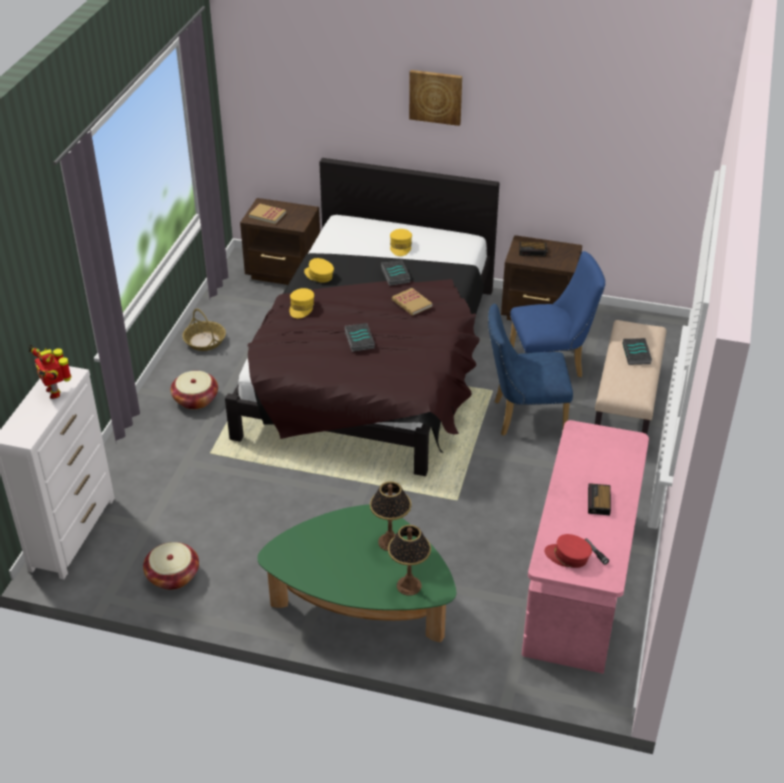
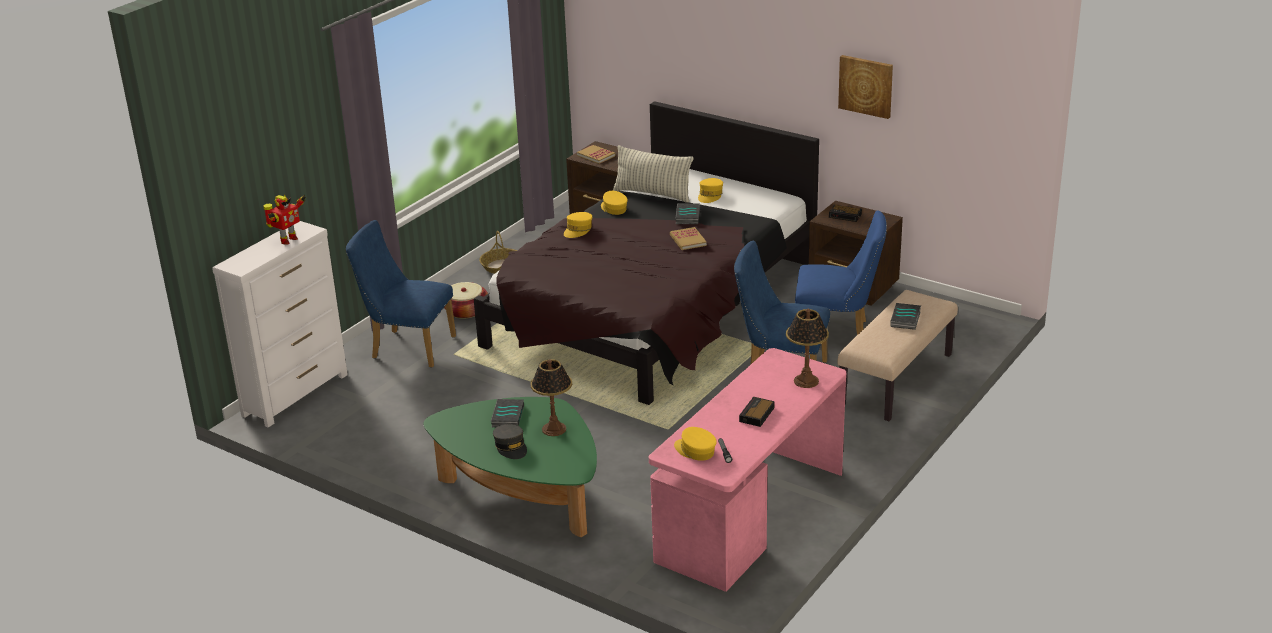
camera: 20 degrees right, 10 degrees down
(55, 391) = (287, 240): toy robot -> toy robot turned 135 degrees counterclockwise
(159, 453) = (407, 347): none -> blue chair
(173, 576) = (364, 441): basket -> none
(346, 252) = (653, 194): none -> pillow
(358, 339) = (616, 262): book -> book (507, 416)
(360, 573) = (511, 447): none -> grey cap
(409, 586) = (550, 465): table lamp -> table lamp (806, 381)
(435, 96) = (759, 42): picture -> picture (866, 86)
(567, 556) = (695, 450): red cap -> yellow cap

